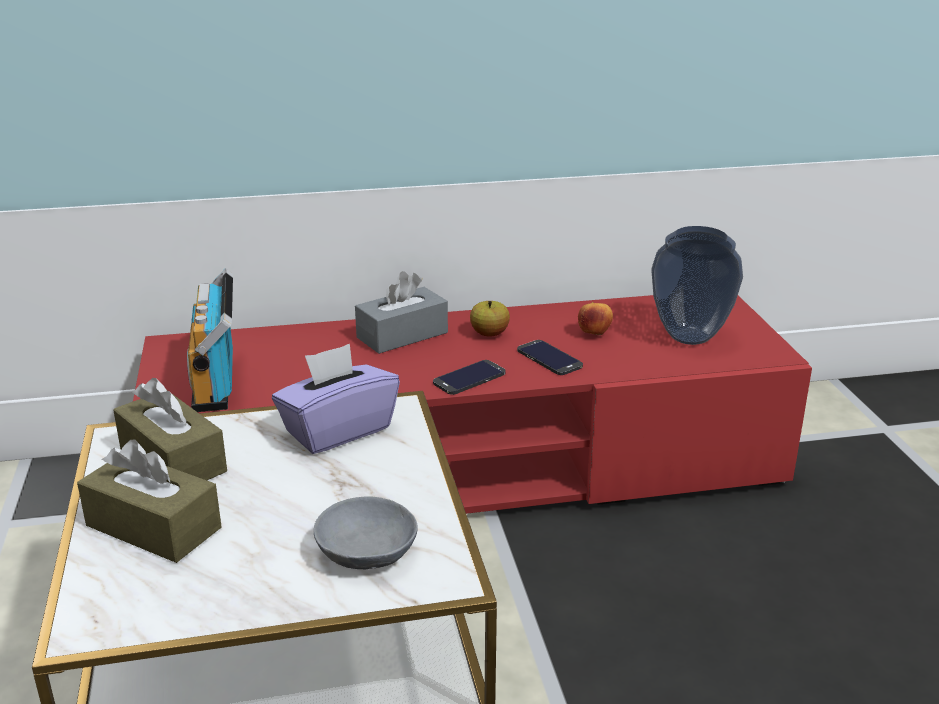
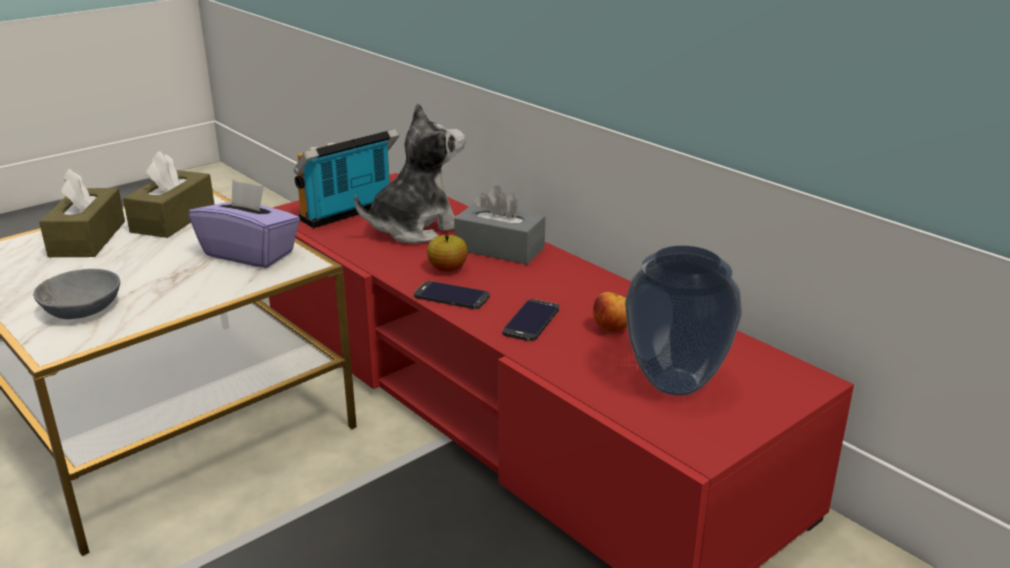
camera: 60 degrees right, 0 degrees up
(304, 359) = (415, 228): none -> plush toy
(489, 334) = (547, 282): apple -> apple (447, 269)

